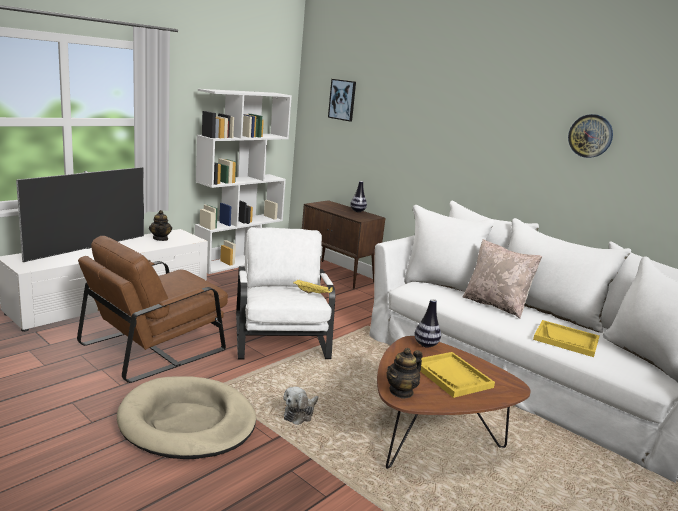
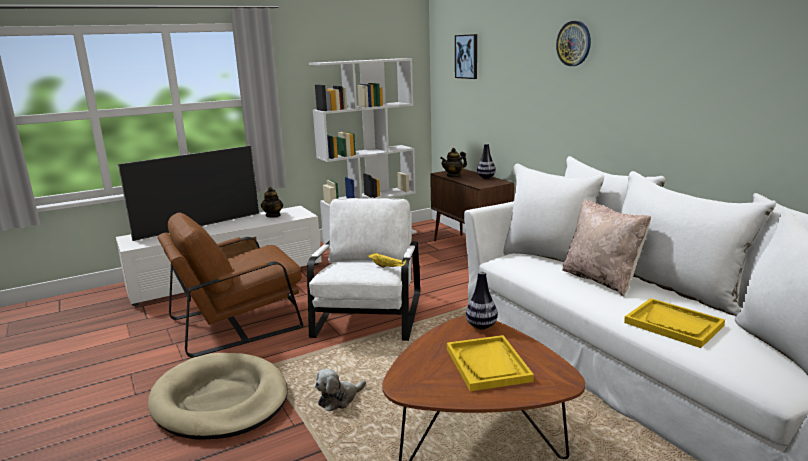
camera: 20 degrees right, 0 degrees up
(401, 391) = (409, 380): teapot -> teapot (453, 175)
(590, 136) = (728, 56): wall clock -> wall clock (574, 43)

